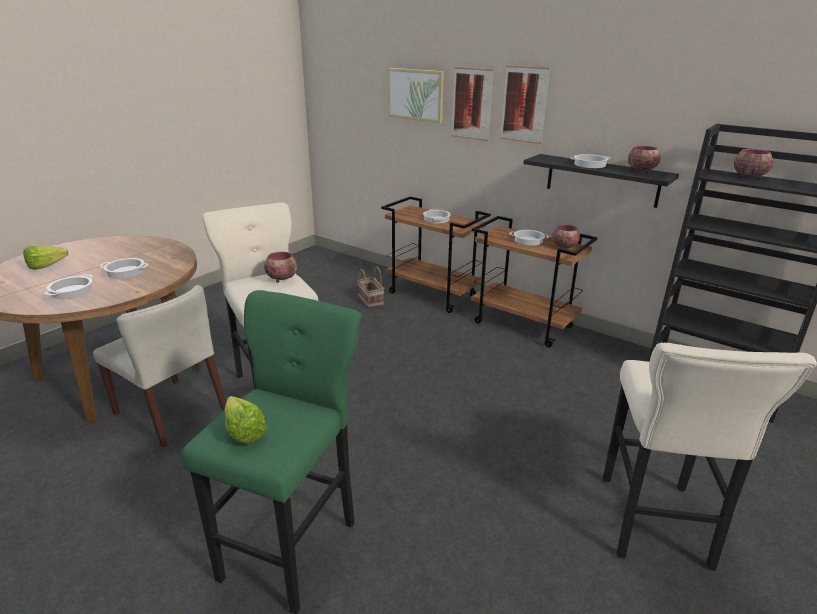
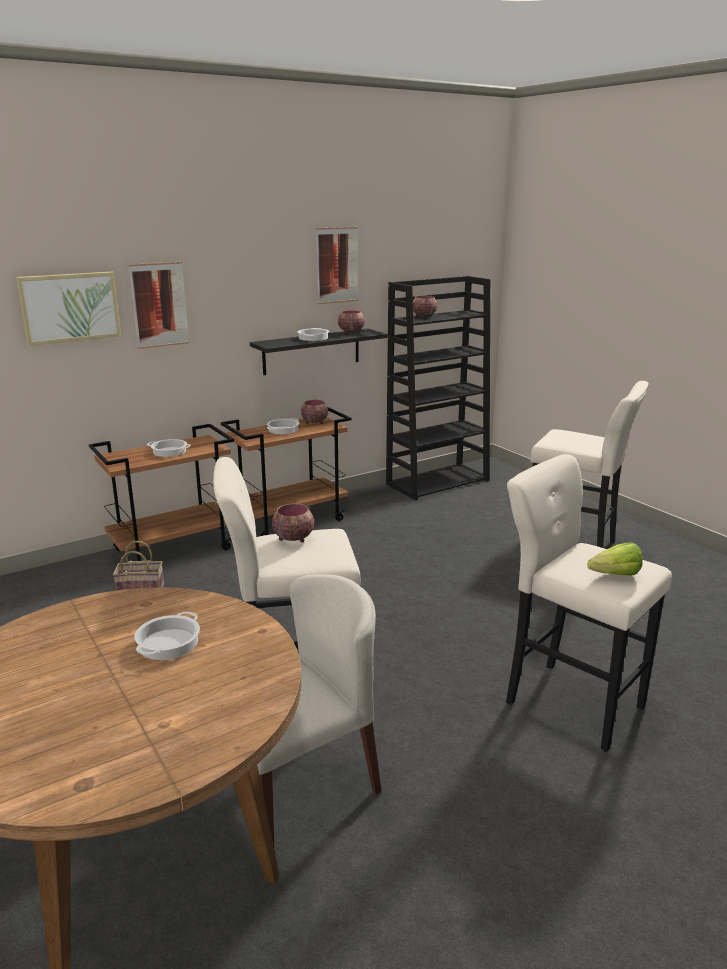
camera: 70 degrees left, 5 degrees down
(50, 266) = (49, 728): lettuce -> none
(71, 291) = (211, 690): cooking pot -> none
(293, 545) = (568, 701): green stool -> beige stool
(524, 104) = (224, 295): picture -> picture (337, 265)

